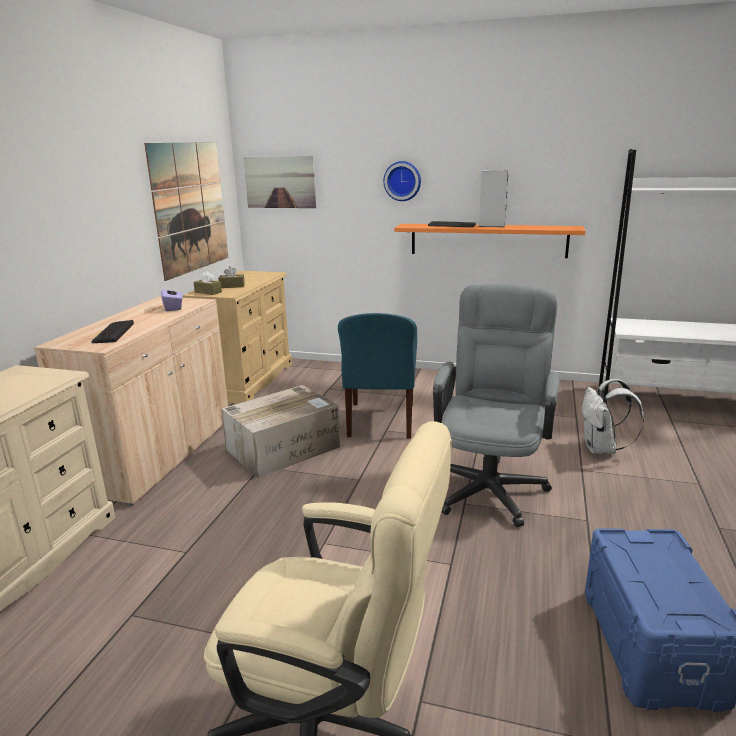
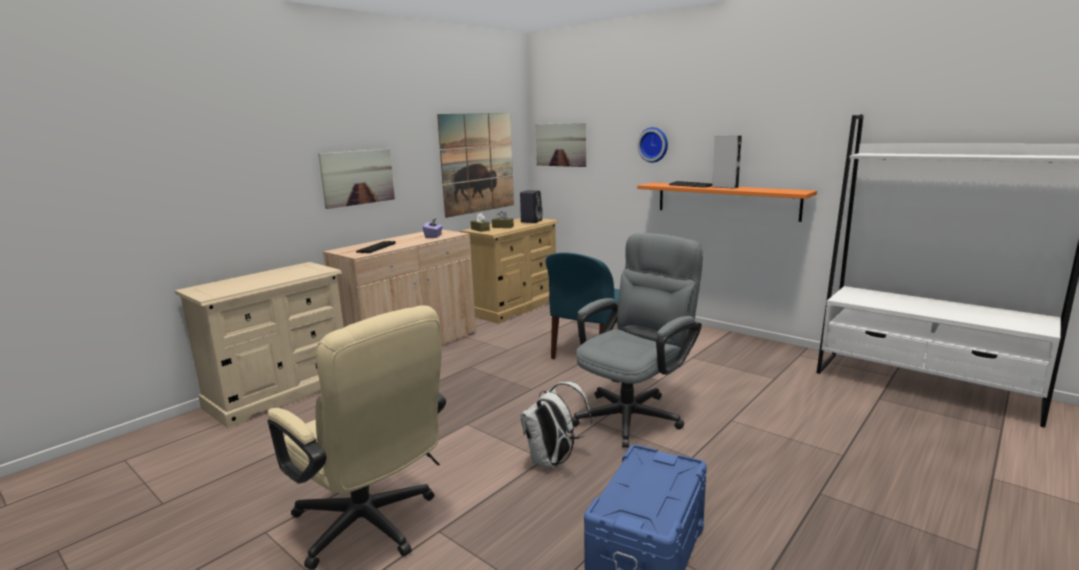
camera: 25 degrees right, 5 degrees down
(62, 235) = (358, 177): none -> picture
(257, 276) = (531, 221): none -> black speaker
(284, 448) = (497, 358): cardboard box -> none
(602, 449) = (771, 408): white backpack -> white backpack (553, 461)

